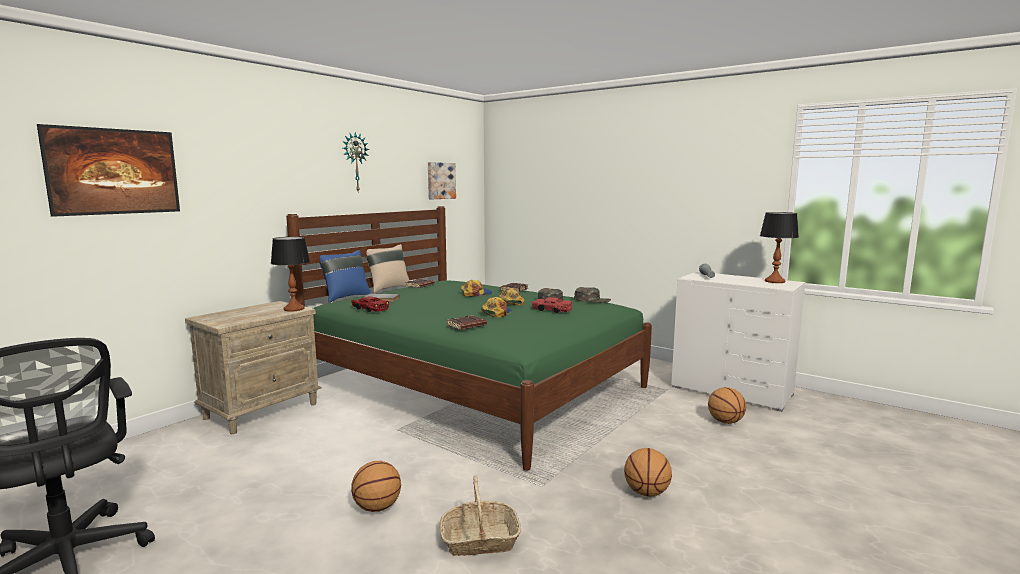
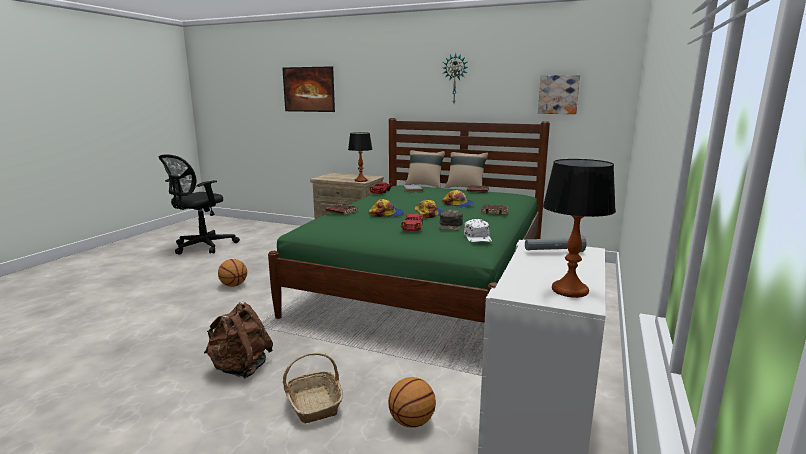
camera: 75 degrees right, 5 degrees up
(345, 297) = (424, 185): blue pillow -> beige pillow
(480, 540) = (193, 315): basket -> basket (314, 404)
(592, 300) = (478, 237): green cap -> white cap
(647, 493) = (240, 368): basketball -> brown backpack

